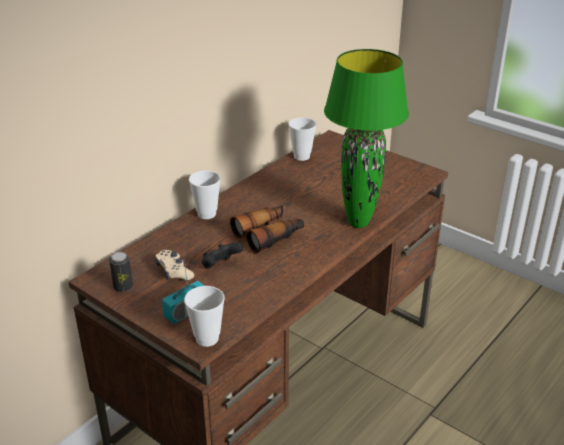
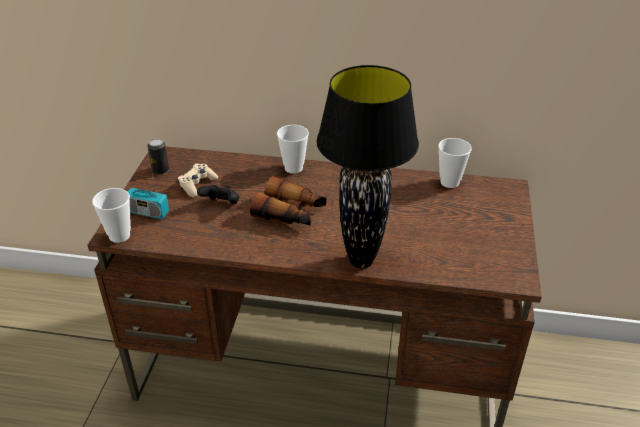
camera: 60 degrees right, 5 degrees up
(358, 223) = (360, 261): green table lamp -> black table lamp

